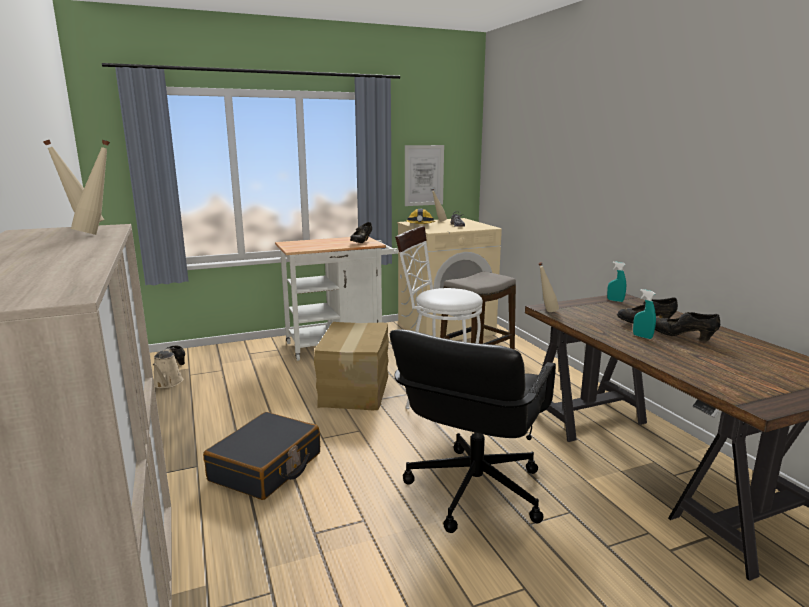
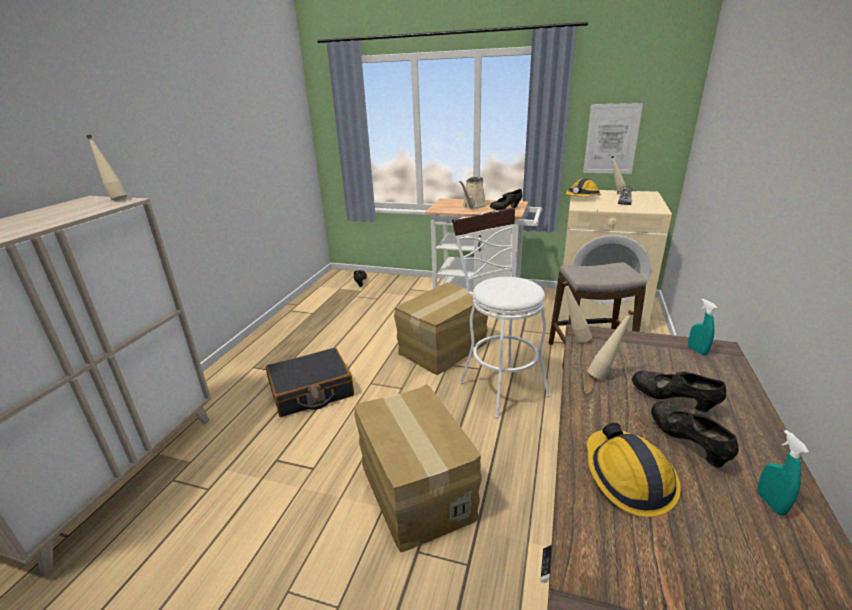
camera: 40 degrees right, 10 degrees up
(98, 234) = (94, 209): beige bottle -> beige bottle (605, 375)
(167, 383) = (336, 299): beige watering can -> beige watering can (473, 206)
(473, 490) = (415, 489): black office chair -> cardboard box
(642, 337) = (628, 419): turquoise spray bottle -> turquoise spray bottle (770, 503)
(685, 357) = (627, 477): none -> hard hat

